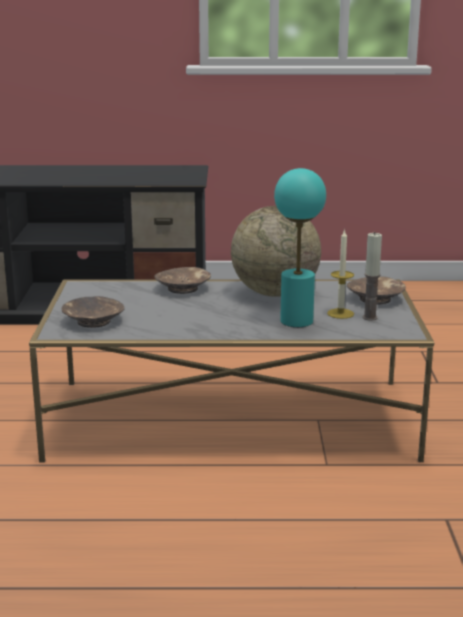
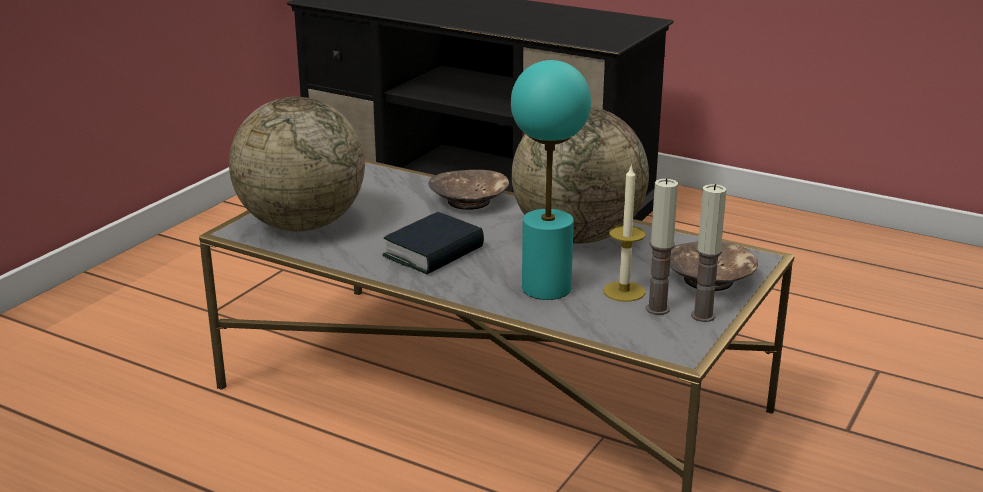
camera: 30 degrees right, 5 degrees up
(93, 321) = (301, 225): brown bowl -> globe
(203, 318) = (434, 252): none -> book
(397, 315) = (703, 316): none -> candle

